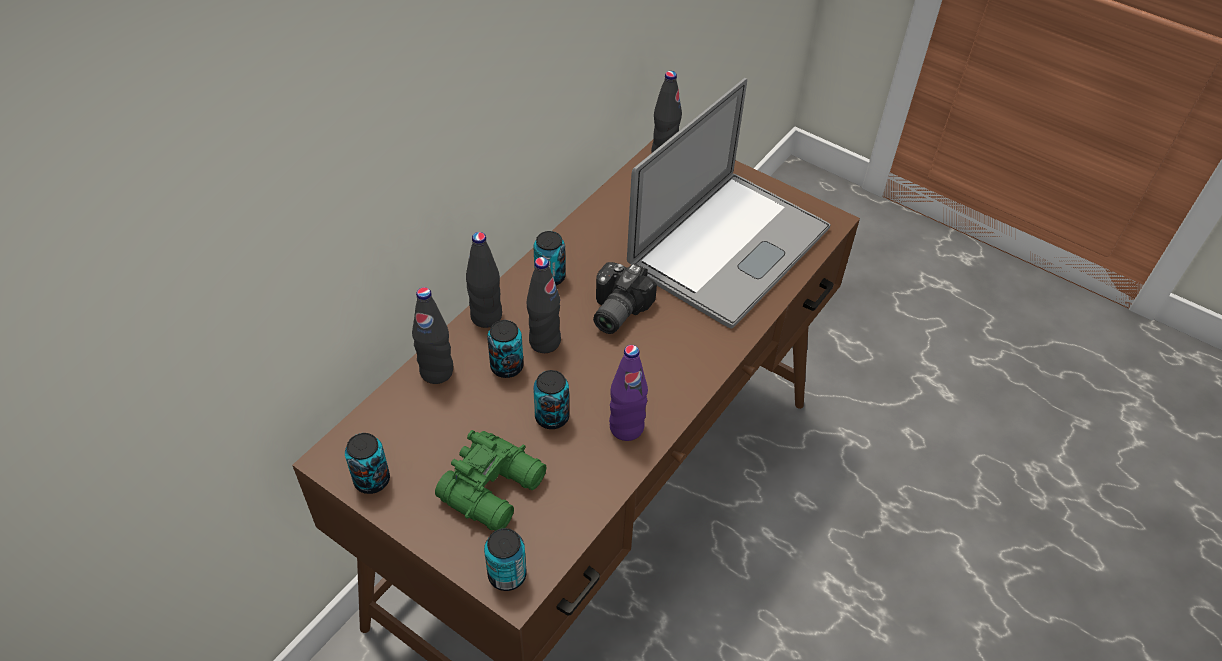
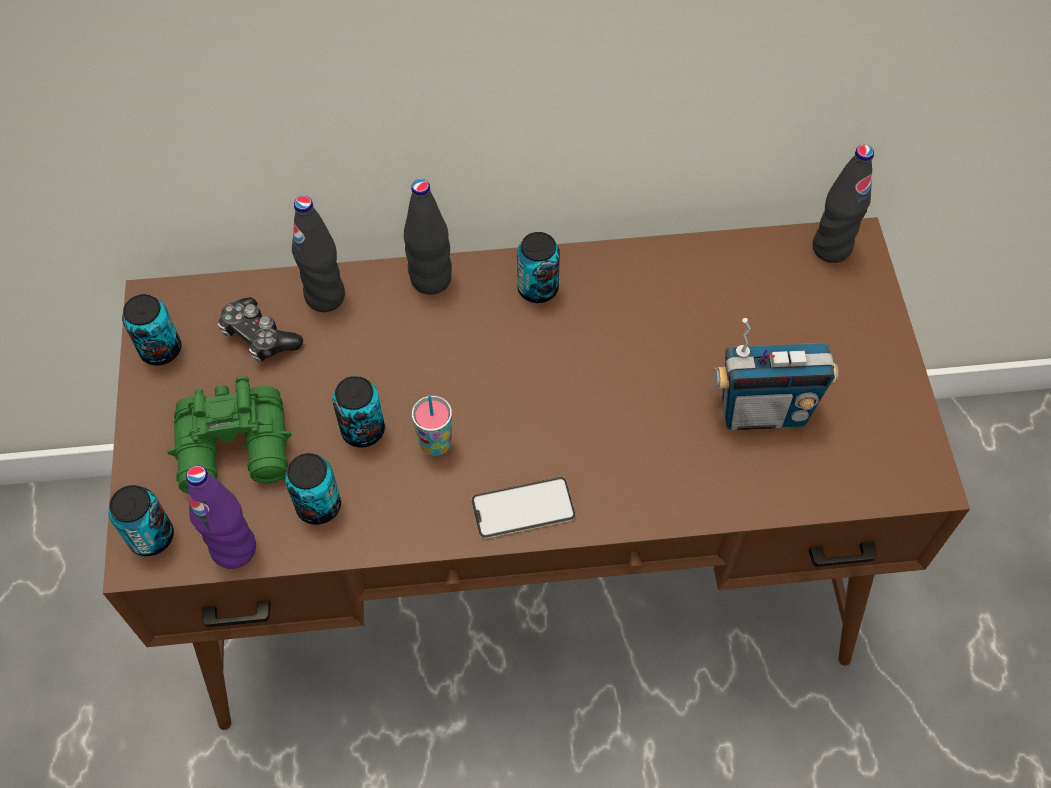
camera: 50 degrees right, 10 degrees up
(425, 423) = (259, 337): none -> game controller
(507, 366) = (387, 345): can -> can (318, 505)
(544, 342) = (449, 350): black bottle -> none
(599, 390) = (435, 444): none -> cup
(614, 310) = (554, 376): camera -> none
(626, 428) = (411, 504): purple bottle -> purple bottle (234, 548)
(682, 380) = (523, 508): none -> phone
(729, 247) = (762, 411): laptop -> radio

